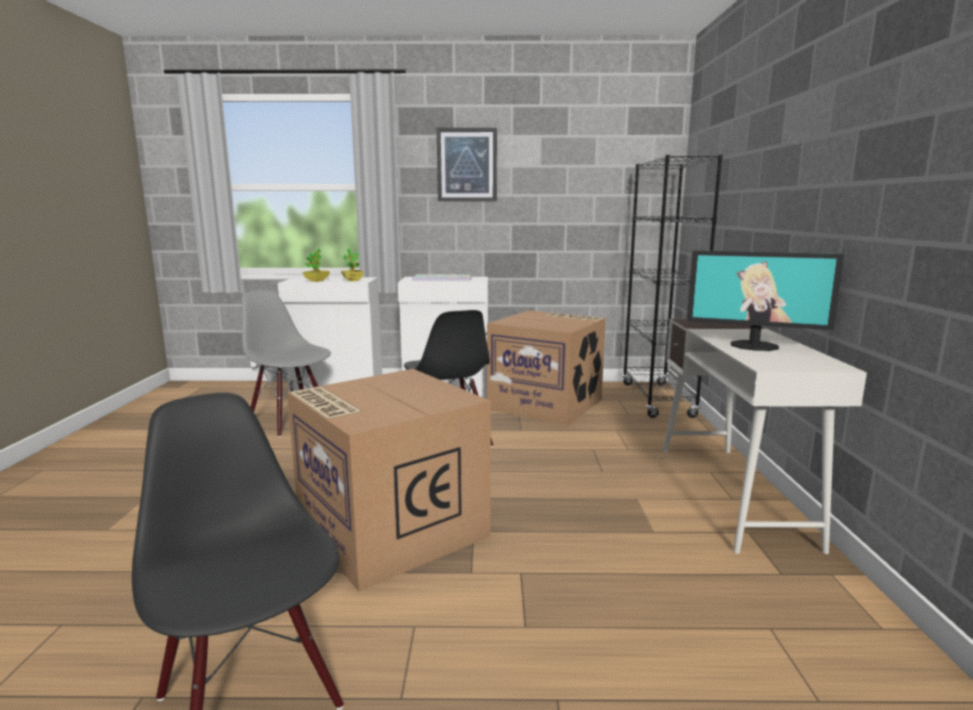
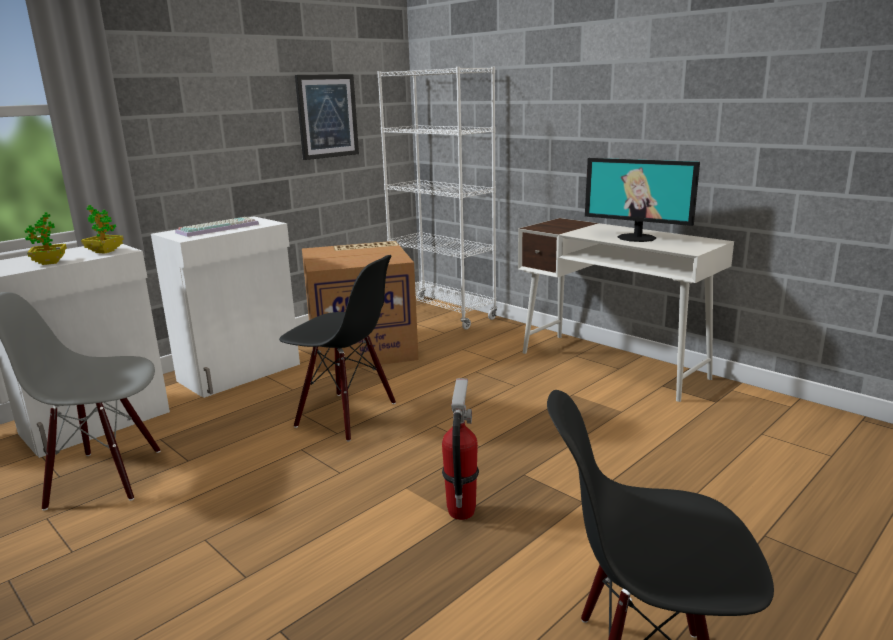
camera: 45 degrees left, 5 degrees up
(389, 529) = (461, 511): cardboard box -> fire extinguisher
(467, 165) = (196, 73): picture -> picture (327, 116)
(657, 400) = (442, 313): black bookcase -> white bookcase
(754, 345) = (637, 238): monitor -> monitor turned 60 degrees clockwise

